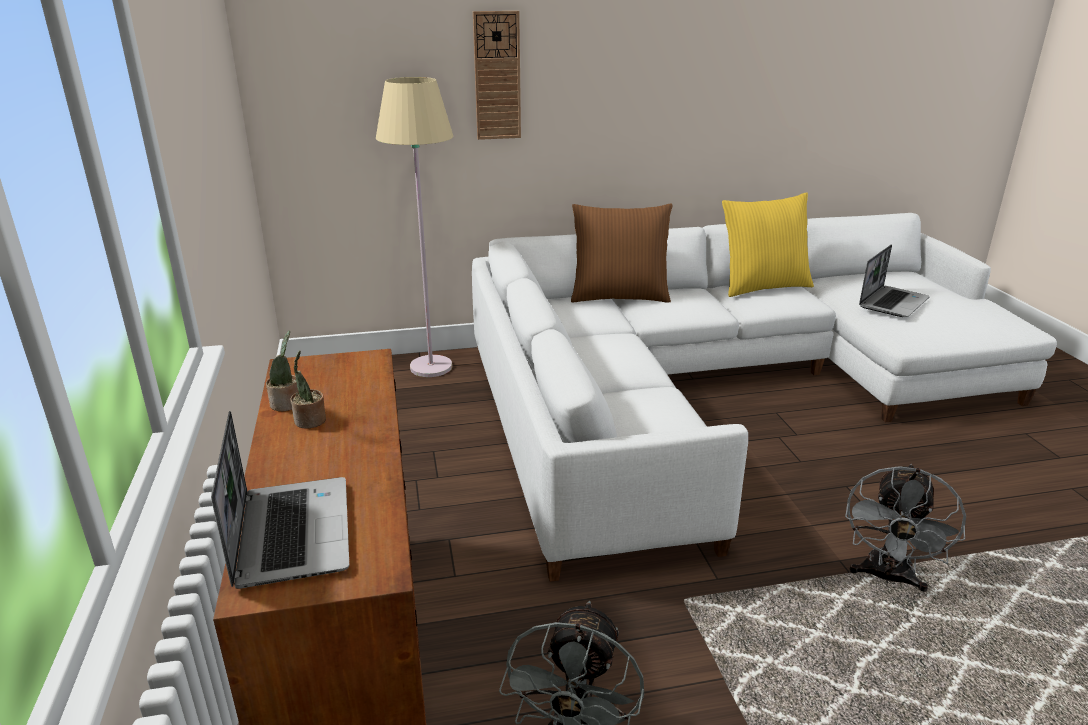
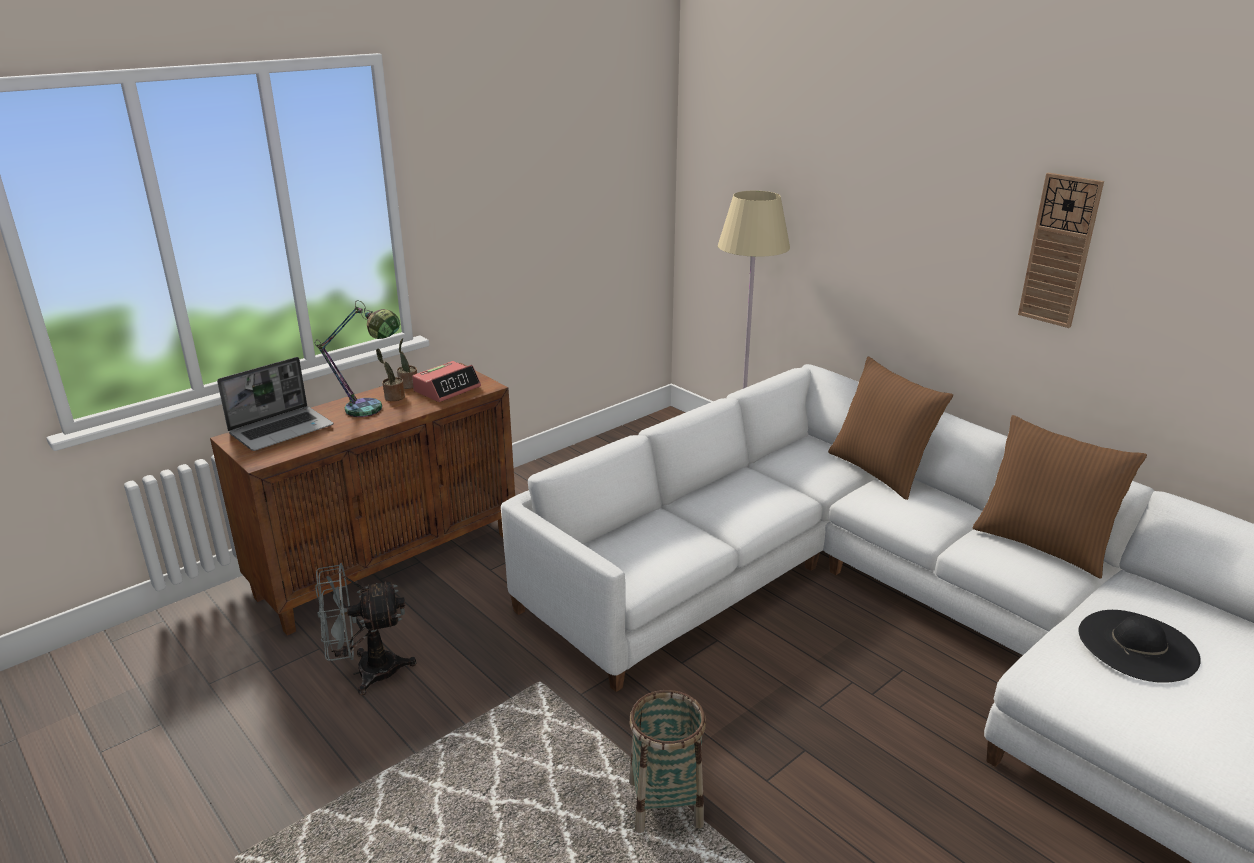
camera: 60 degrees right, 0 degrees up
(334, 445) = (372, 412): none -> table lamp
(341, 382) = (447, 389): none -> alarm clock
(497, 76) = (853, 208): wall clock -> wall clock (1059, 251)
(762, 286) = (1042, 544): yellow pillow -> brown pillow
(887, 578) = (665, 804): grey fan -> basket
(892, 302) = (1137, 645): laptop -> black hat

